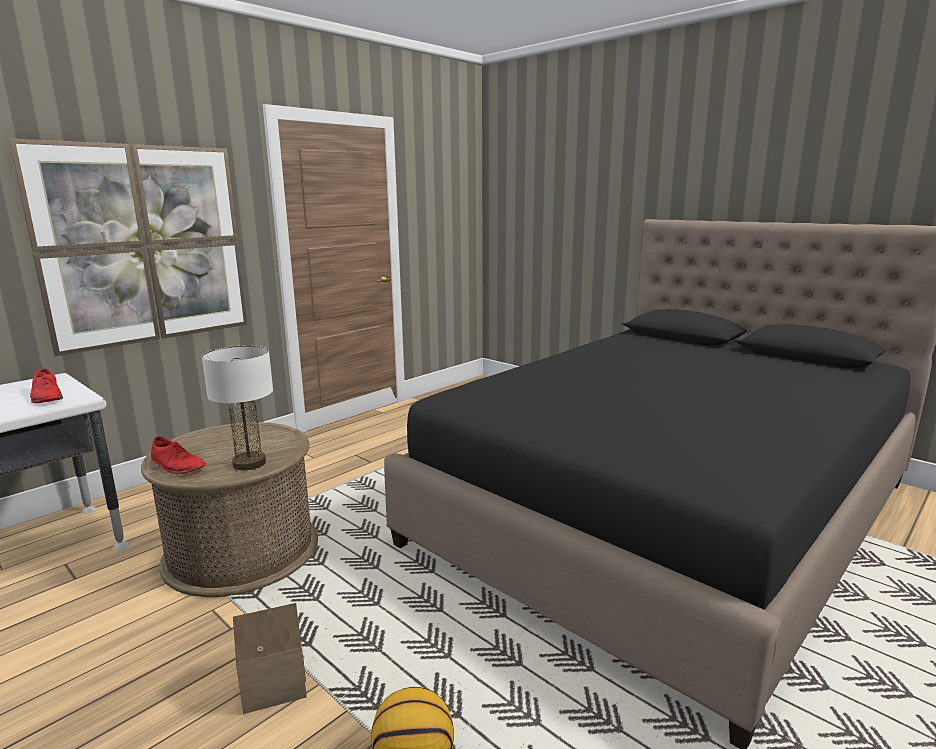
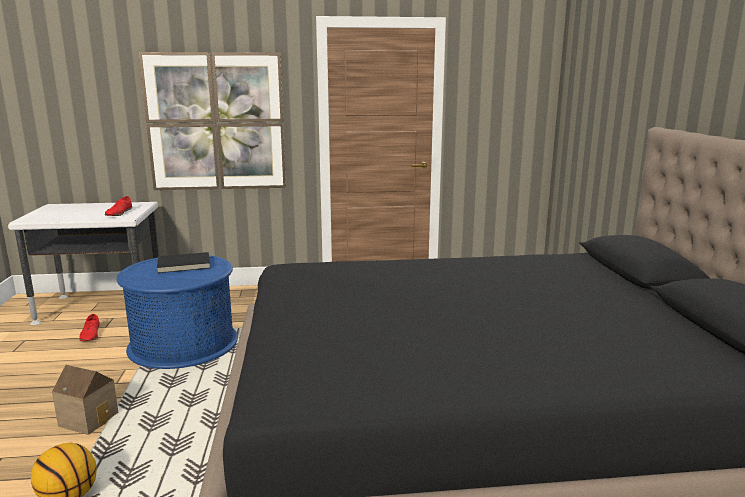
camera: 40 degrees right, 0 degrees up
(178, 465) = (139, 271): red shoe -> red shoe (91, 334)
(227, 441) = (184, 265): none -> black book
(242, 550) = (183, 344): brown coffee table -> blue coffee table
(250, 463) = (167, 281): table lamp -> none

